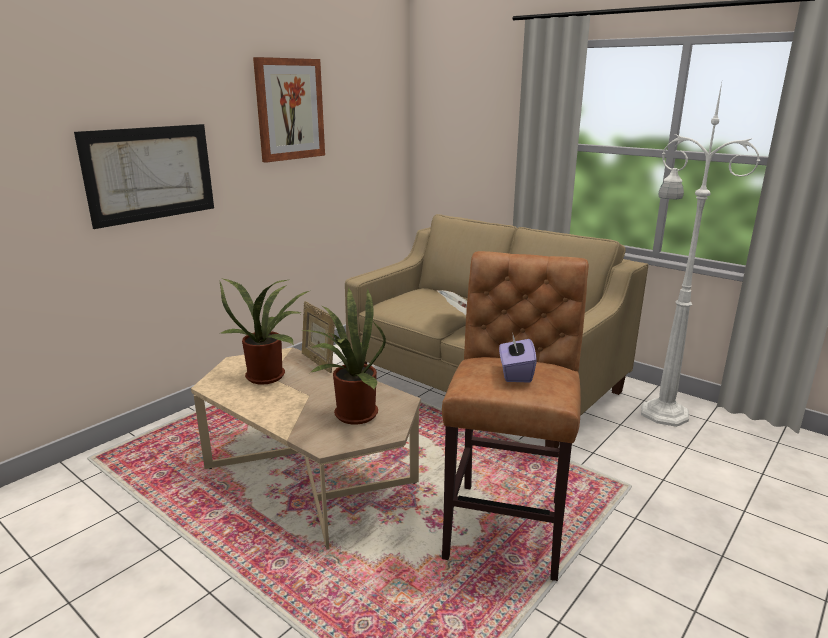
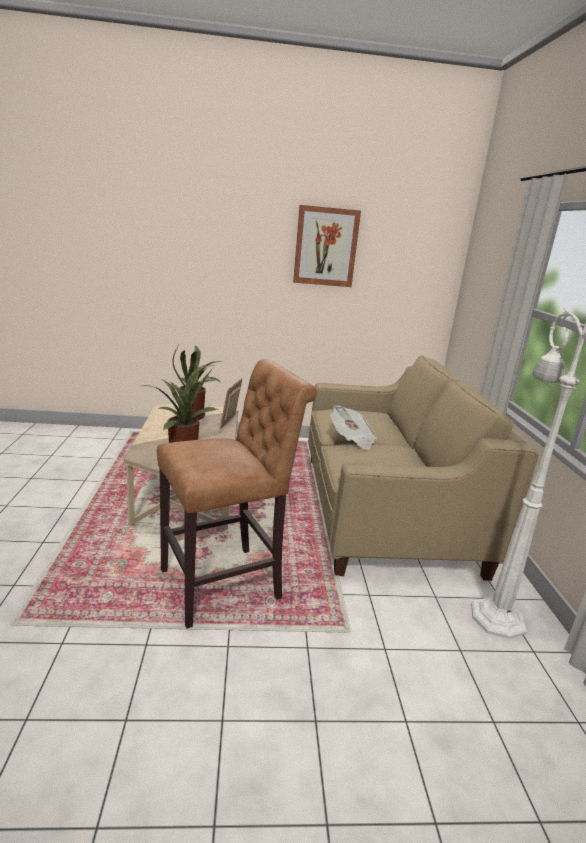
camera: 45 degrees right, 0 degrees up
(150, 173) = (205, 273): picture -> none
(515, 373) = (212, 452): purple tissue box -> none

